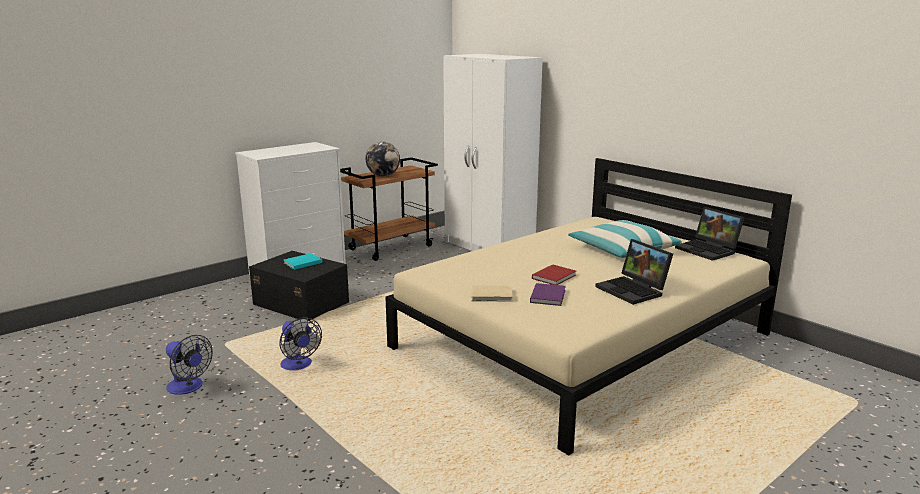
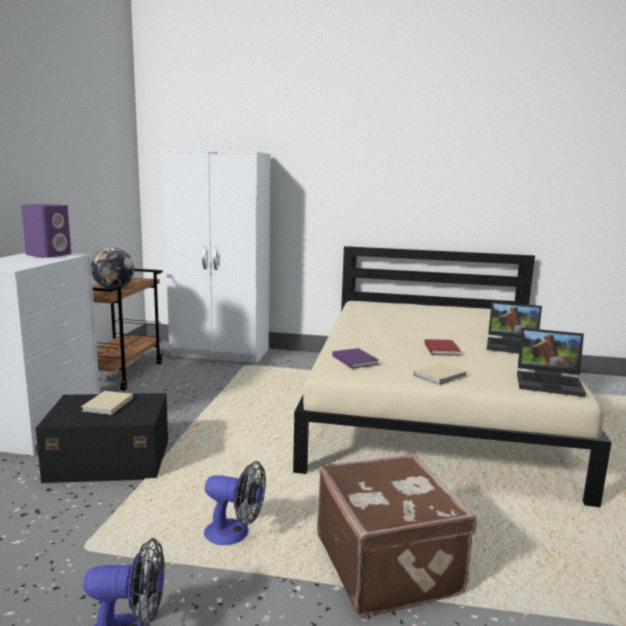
camera: 40 degrees left, 5 degrees down
(301, 263) = (106, 405): turquoise book -> beige book
(311, 147) = (49, 255): none -> purple speaker
(349, 416) = (389, 564): none -> brown suitcase
(548, 296) = (476, 364): purple book -> purple book (355, 360)
(623, 250) = (432, 320): pillow -> none
(709, 250) = (481, 309): laptop -> laptop (550, 382)

